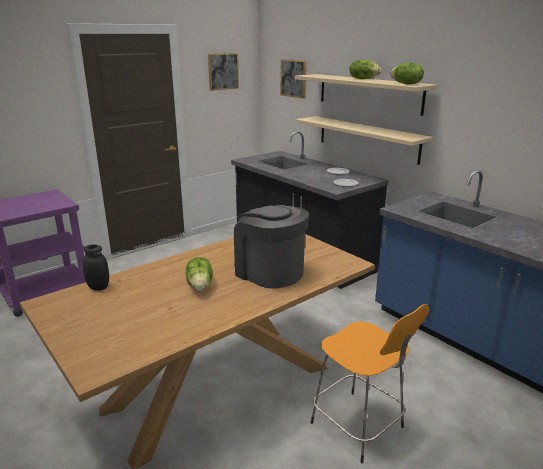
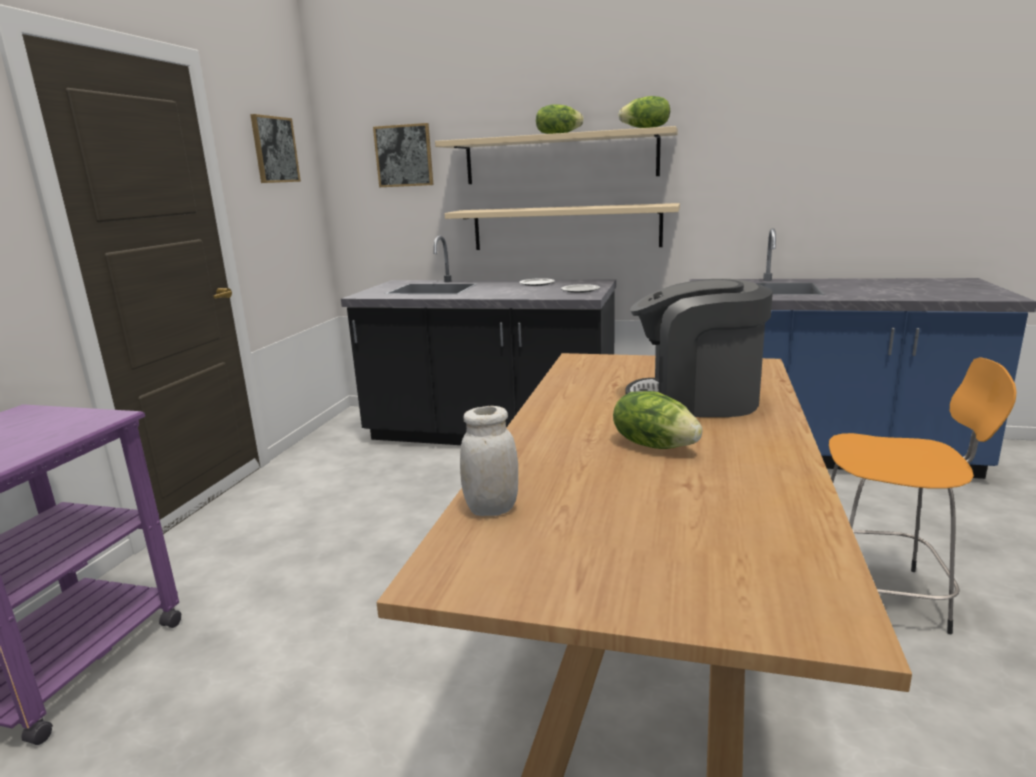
camera: 35 degrees left, 5 degrees down
(98, 287) = (491, 509): black jar -> white jar

